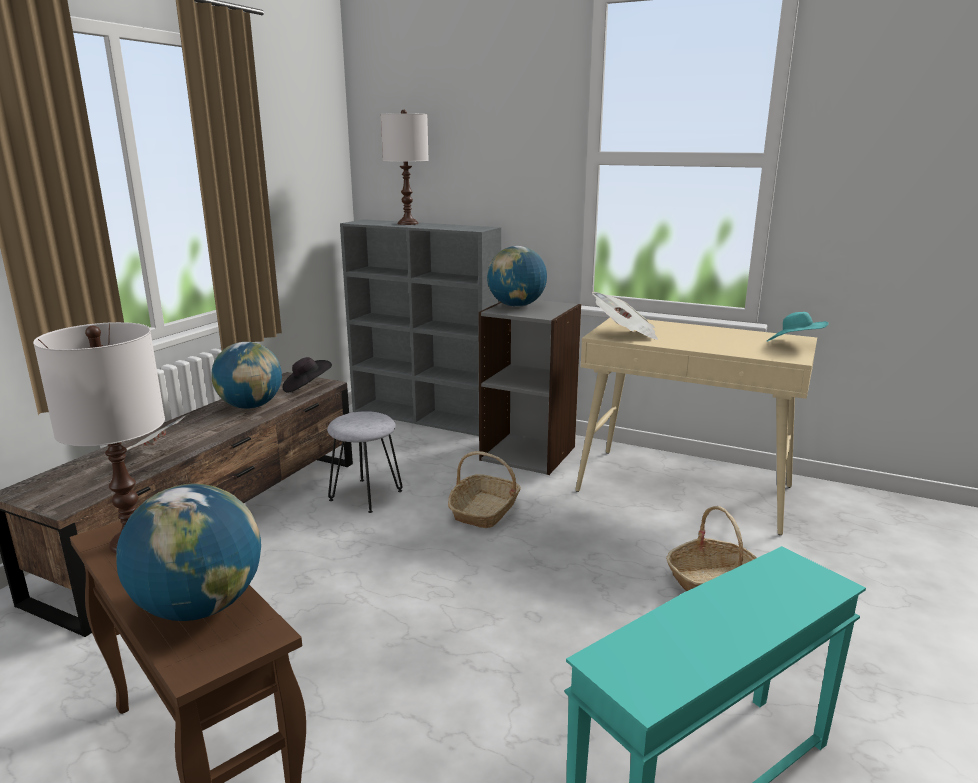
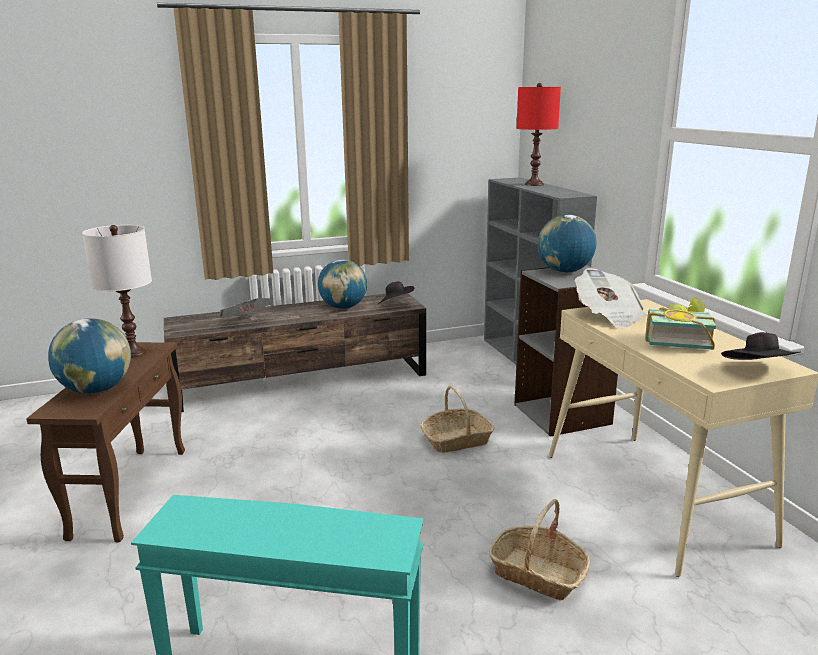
camera: 45 degrees right, 0 degrees up
(366, 495) = (401, 398): grey stool -> none
(408, 223) = (534, 184): white table lamp -> red table lamp
(707, 339) = (676, 340): none -> book
(794, 345) = (758, 371): turquoise hat -> black hat

